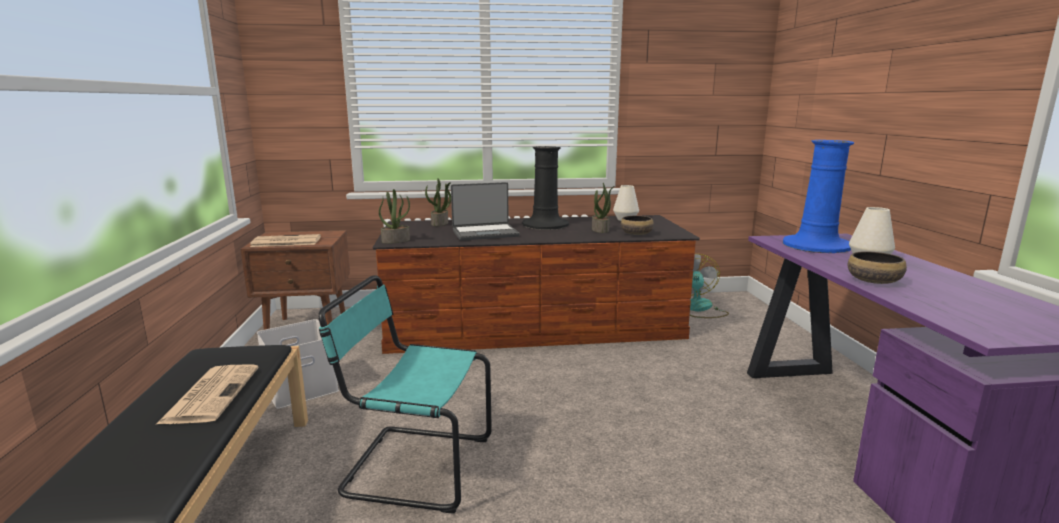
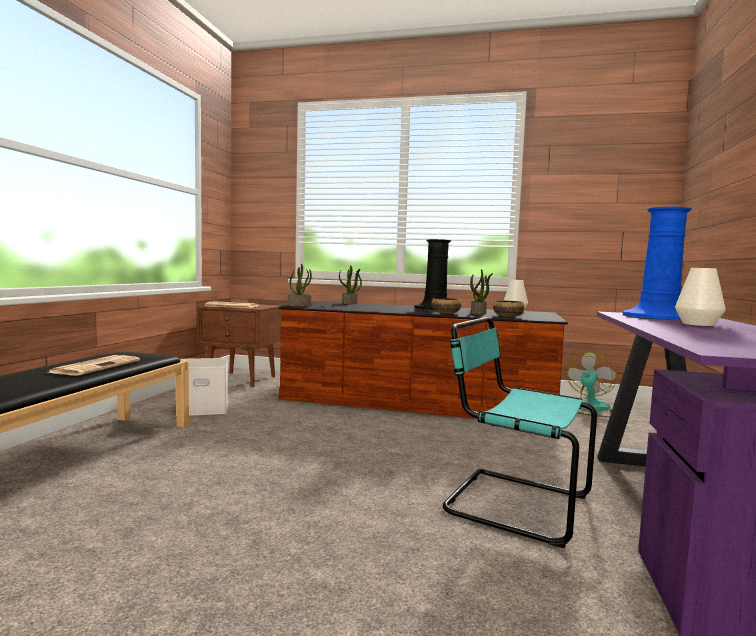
camera: 20 degrees right, 10 degrees down
(413, 466) = (233, 460): turquoise chair -> turquoise chair (511, 503)
(485, 233) = (375, 308): laptop -> none
(874, 281) = (669, 329): bowl -> bowl (445, 313)

